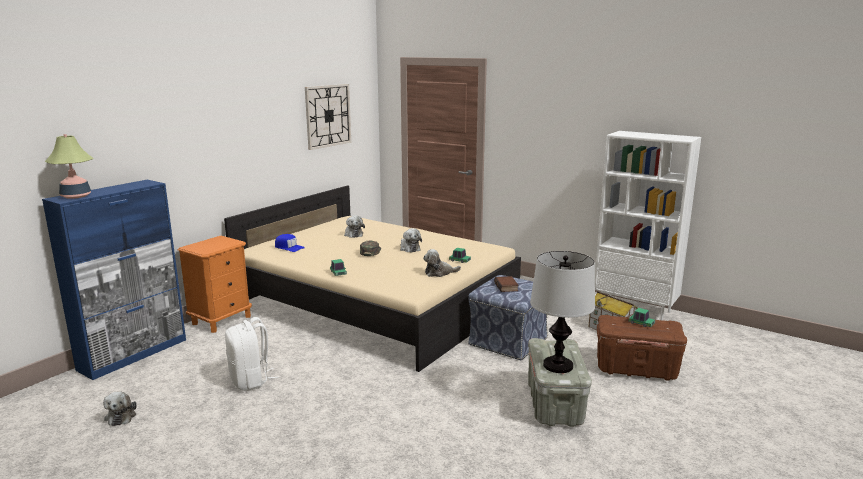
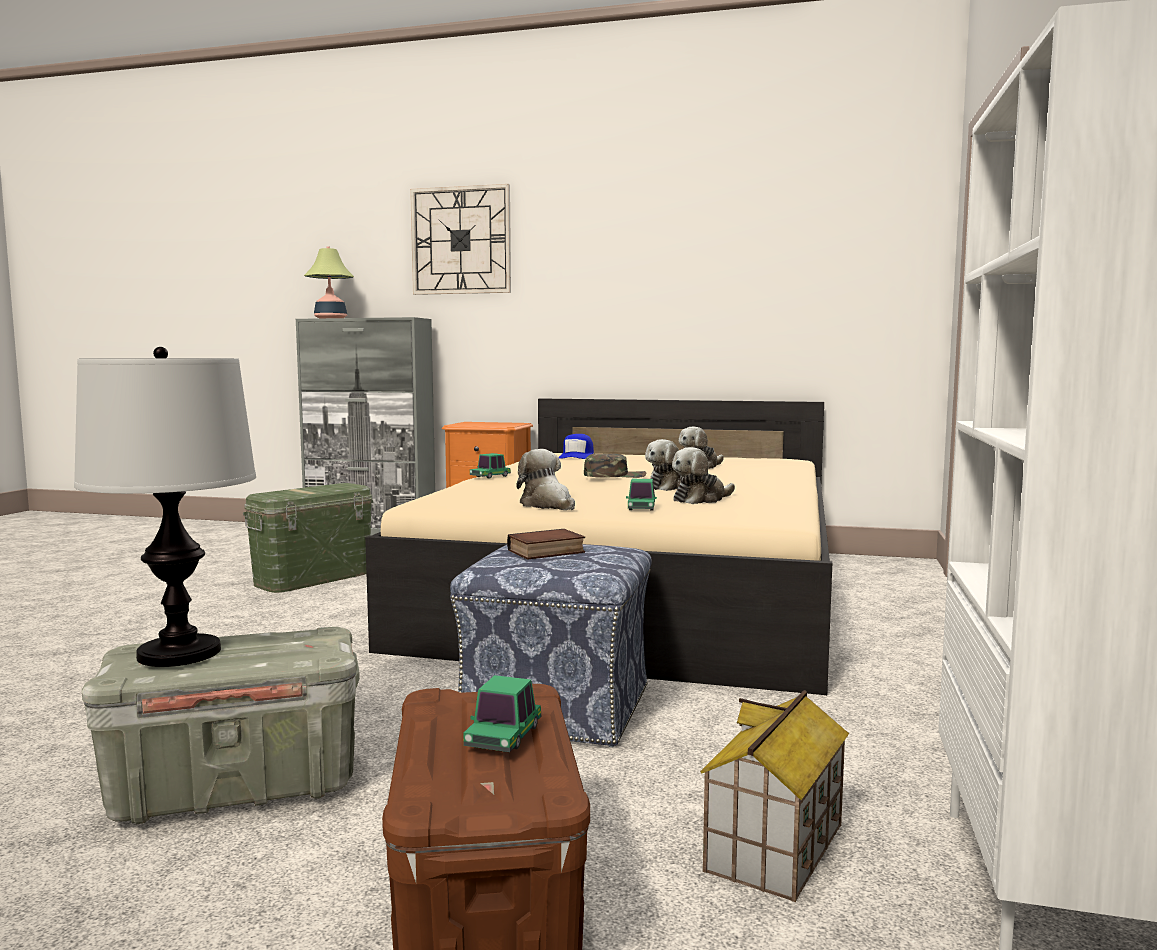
camera: 70 degrees right, 10 degrees down
(121, 416) = (223, 554): plush toy -> plush toy (701, 499)
(134, 354) = (371, 534): blue cabinet -> grey cabinet
(250, 381) = (313, 578): white backpack -> green storage box
(328, 116) = (789, 259): wall clock -> wall clock (461, 240)

